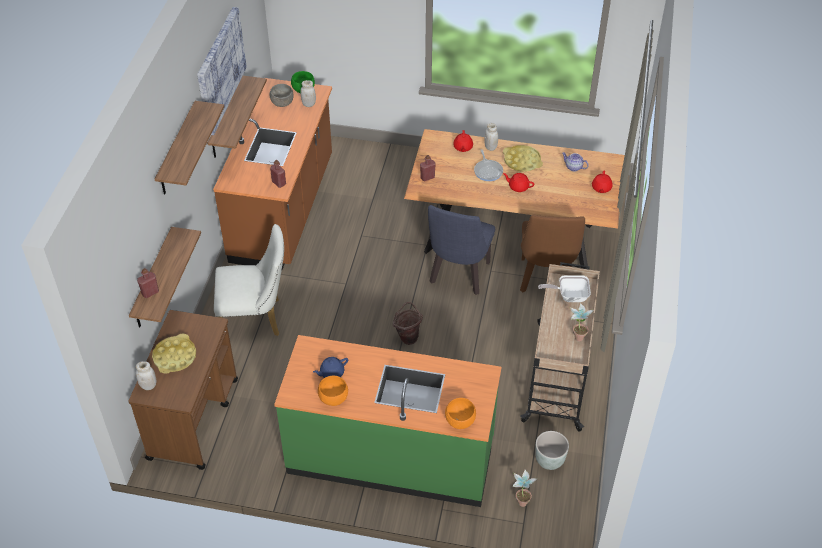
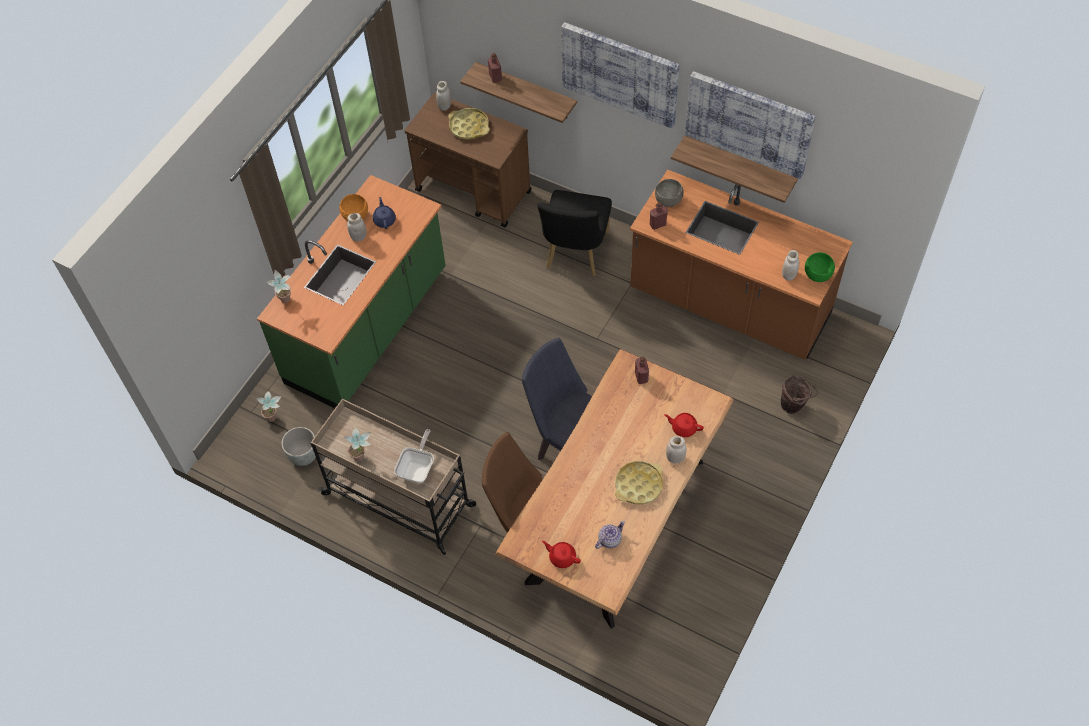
camera: 110 degrees right, 10 degrees up
(177, 150) = (620, 73): shelf -> picture
(256, 319) = (575, 254): white chair -> black chair
(282, 103) = (797, 250): grey bowl -> grey bowl (668, 200)
(359, 387) = (358, 237): none -> white jar
(408, 336) = (503, 377): brown bucket -> brown bucket (794, 406)
(459, 421) = (286, 302): orange bowl -> potted plant
(488, 171) = (633, 442): frying pan -> none
(518, 187) = (595, 466): red teapot -> none

